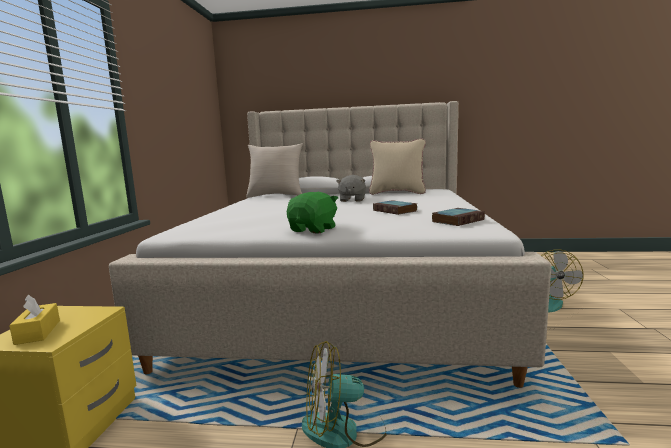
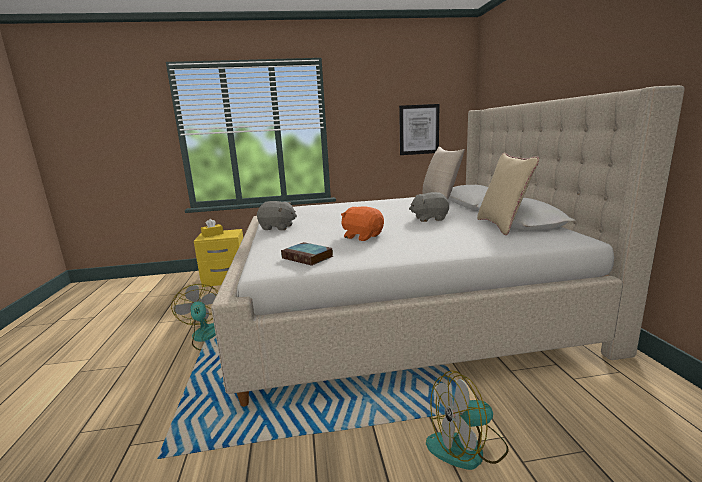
camera: 75 degrees right, 5 degrees up
(194, 128) = (419, 129): none -> picture
(313, 229) = (277, 227): green plush toy -> grey plush toy
(395, 211) = (362, 236): book -> orange plush toy

